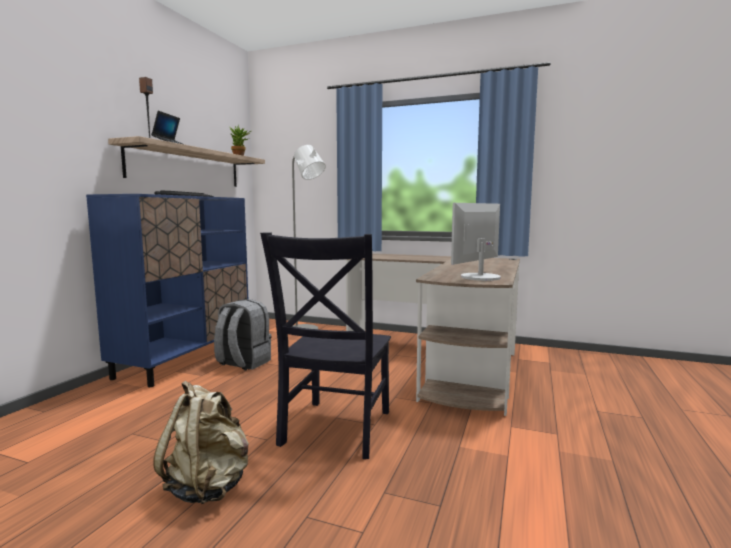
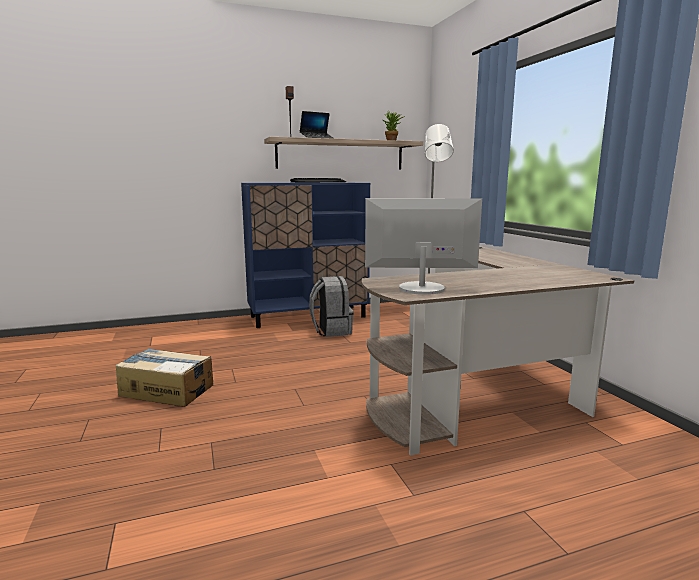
camera: 50 degrees right, 5 degrees up
(208, 486) = (167, 390): beige backpack -> cardboard box
(334, 430) = (275, 395): black chair -> none

